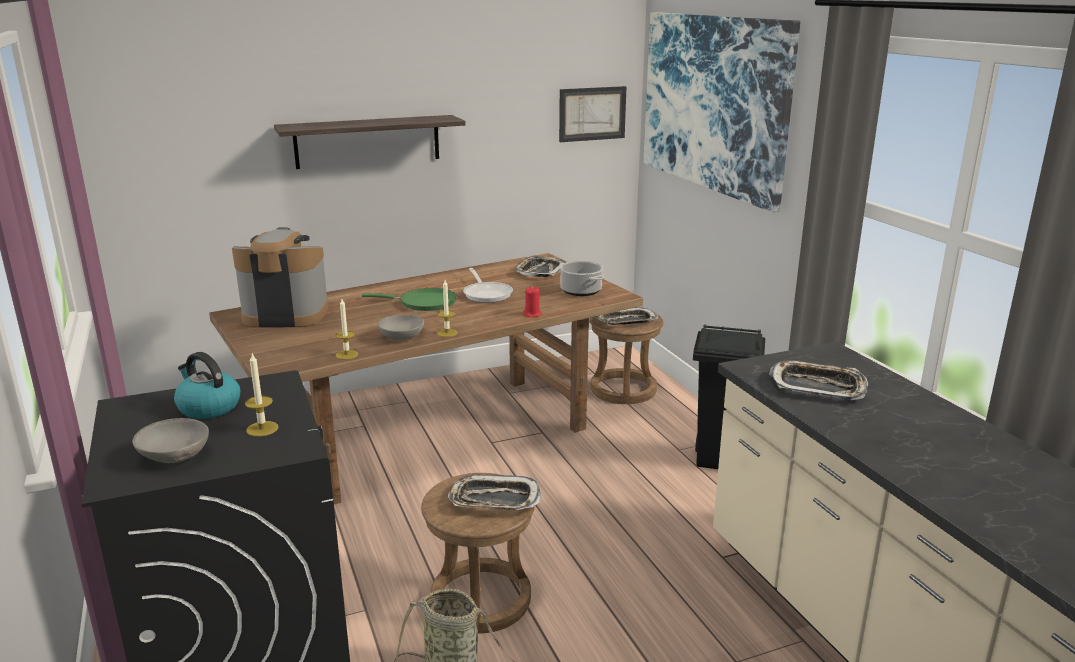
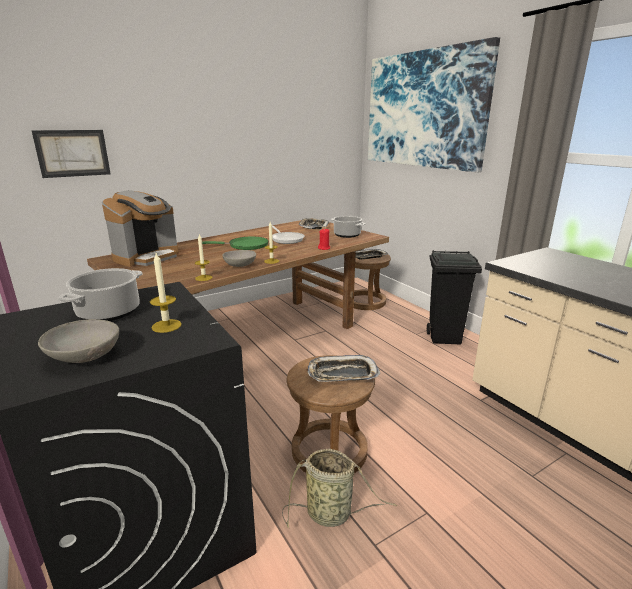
camera: 10 degrees left, 0 degrees up
(208, 407) = (108, 313): kettle -> cooking pot
(285, 315) = (147, 257): coffee machine -> coffee machine turned 135 degrees clockwise
(367, 141) = (194, 139): shelf -> none
(592, 114) = (335, 127): picture -> picture (73, 153)
(817, 386) = (566, 271): tray -> none

